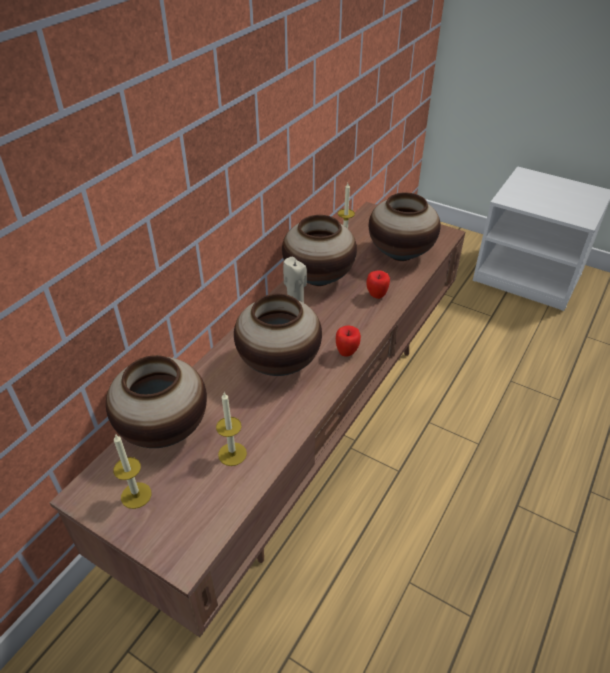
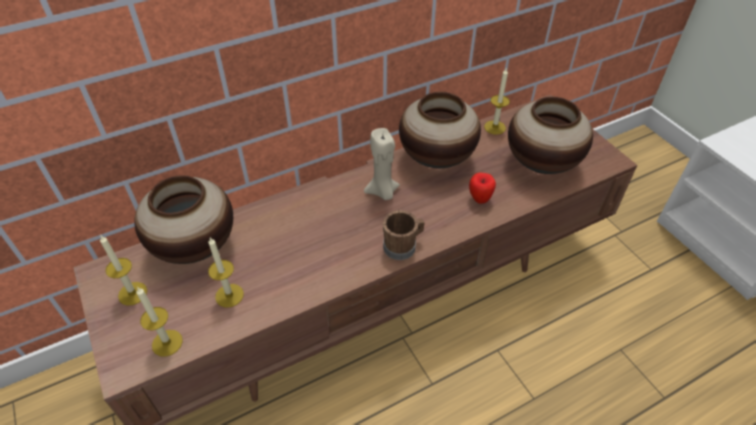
camera: 30 degrees right, 5 degrees up
(208, 518) = (167, 343): none -> candle
(279, 363) = (333, 229): vase -> none
(347, 353) = (403, 246): apple -> brown mug

